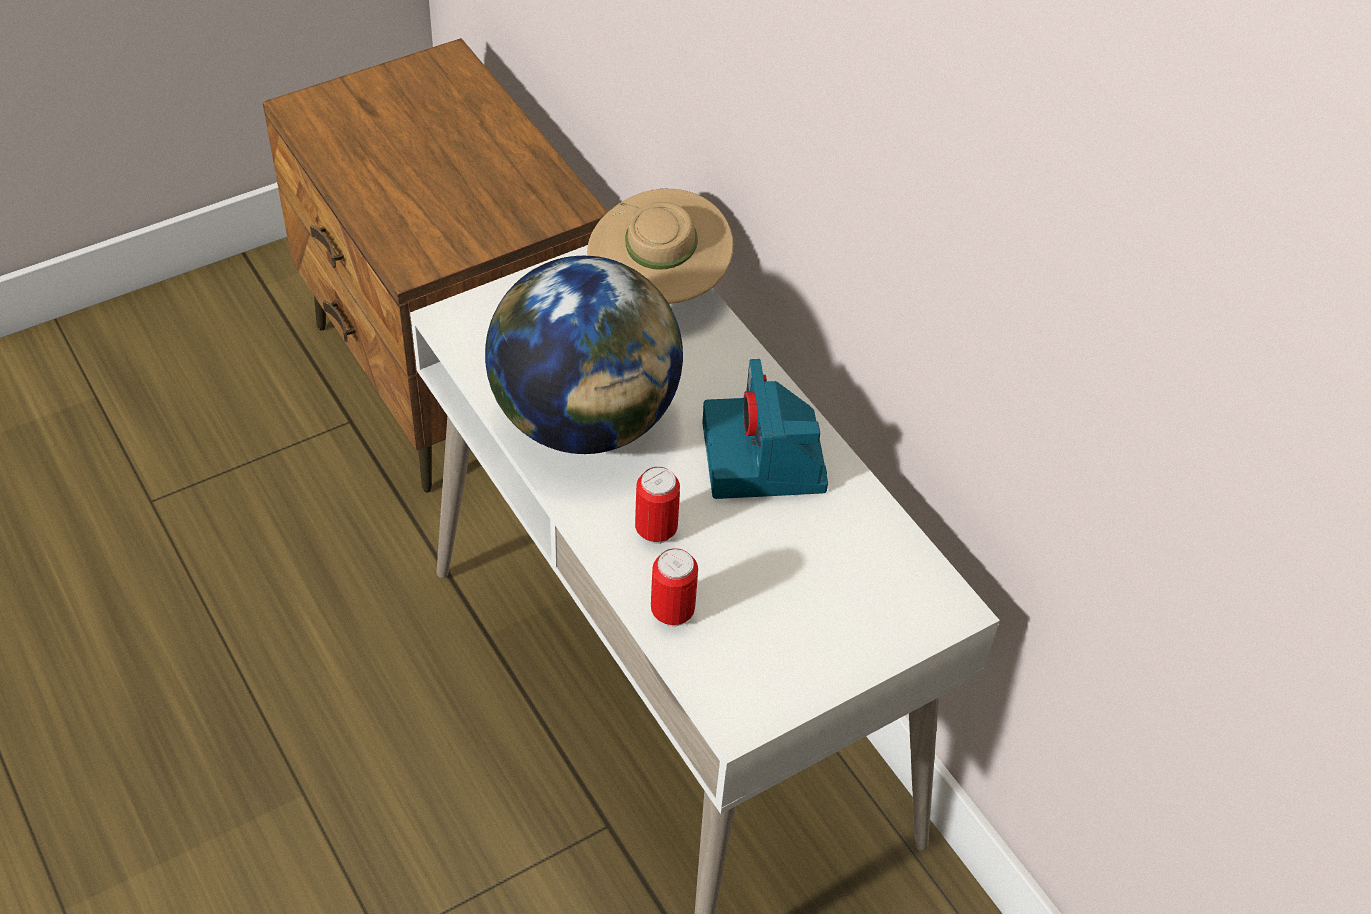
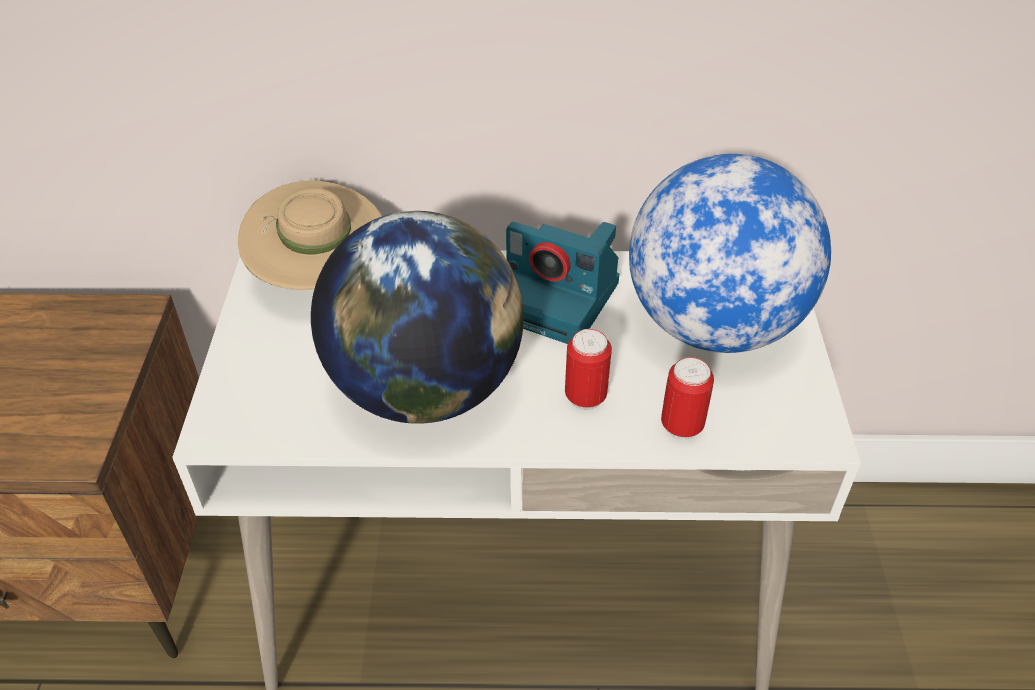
camera: 55 degrees left, 5 degrees down
(823, 588) = (713, 326): none -> globe

